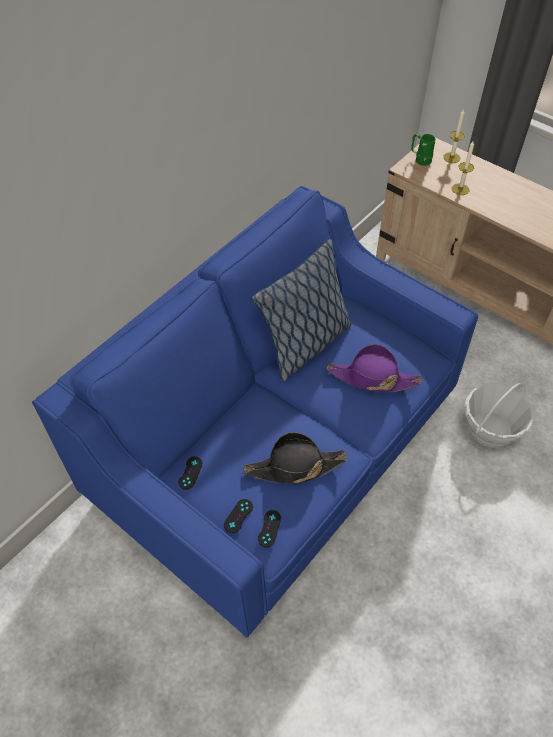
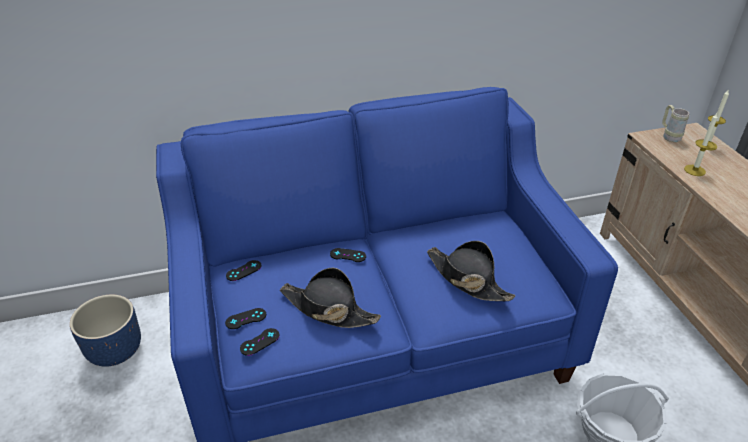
camera: 35 degrees right, 15 degrees down
(61, 604) = (115, 350): none -> blue planter
(263, 407) = (348, 255): none -> black game controller
(305, 345) = (429, 229): pillow -> none
(372, 378) = (467, 279): purple hat -> black hat
(420, 159) = (669, 136): green mug -> beige mug

